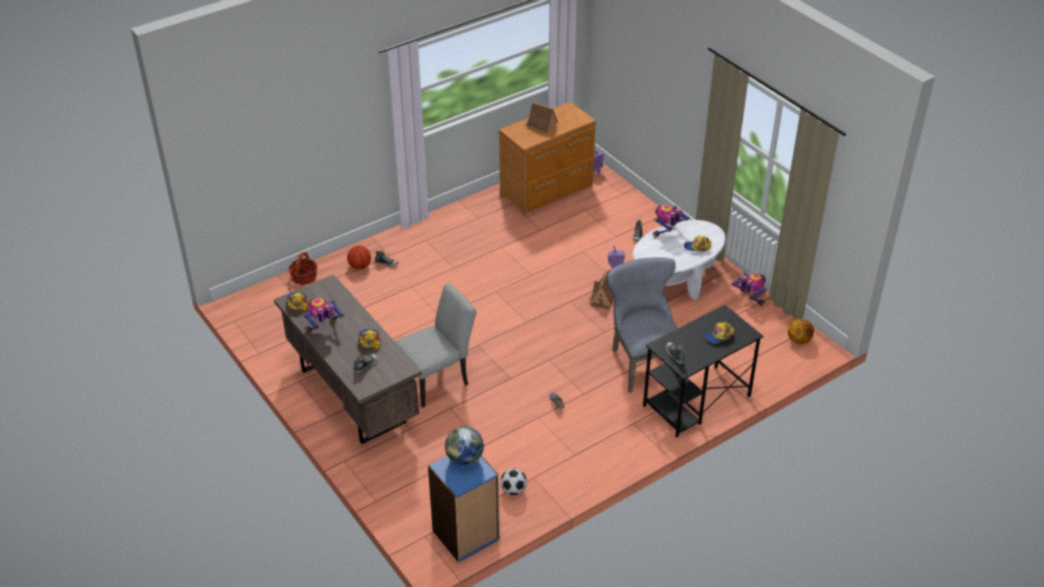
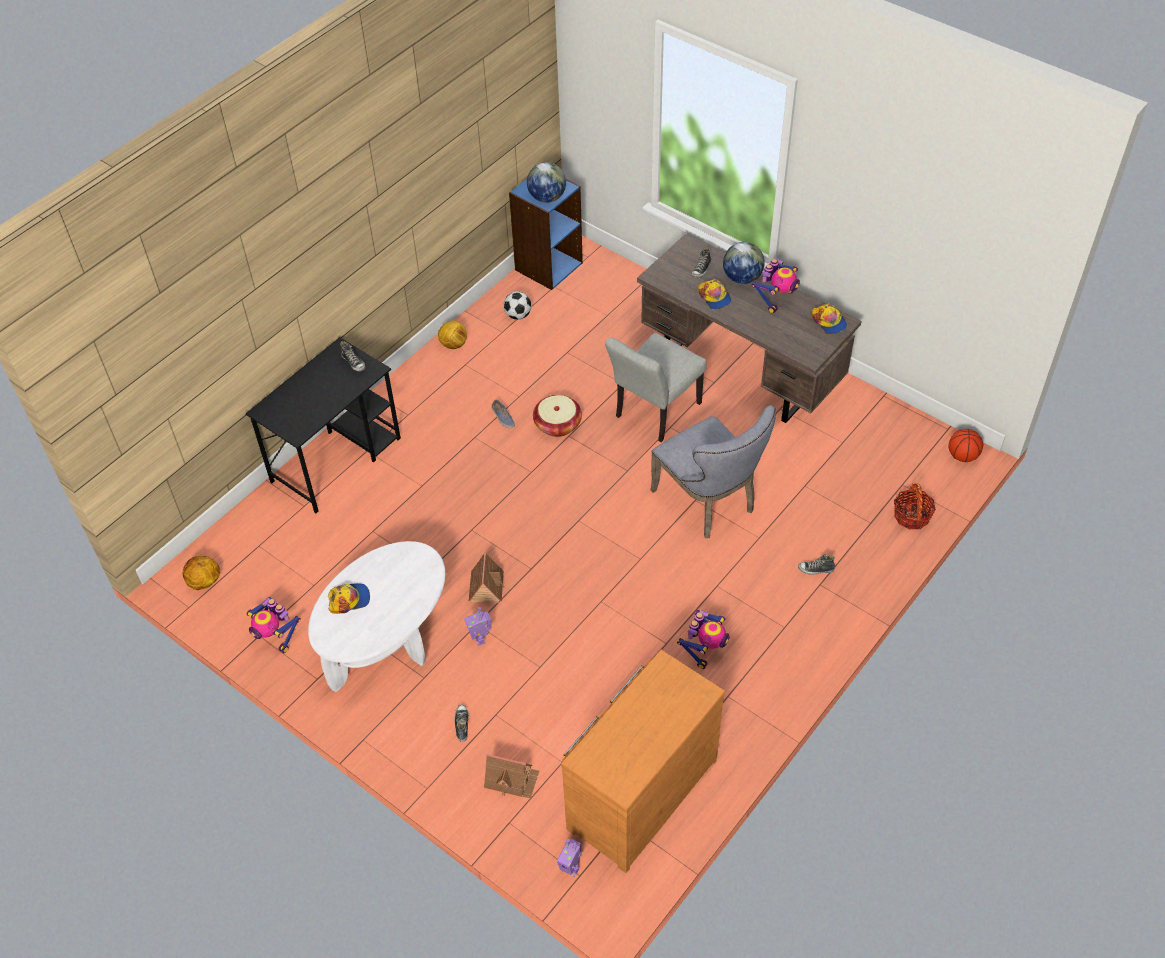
camera: 165 degrees right, 10 degrees up
(338, 351) = (742, 278): none -> globe
(360, 266) = (849, 553): basketball -> basketball (962, 456)
(515, 388) = (557, 424): none -> basket
(540, 125) = (655, 720): toy house -> toy house (511, 779)
(580, 475) = (453, 345): none -> football
(642, 361) = (412, 497): grey chair -> grey chair (709, 503)
(667, 232) = (399, 618): toy robot -> toy robot (704, 649)
(719, 335) = (301, 400): cap -> none

